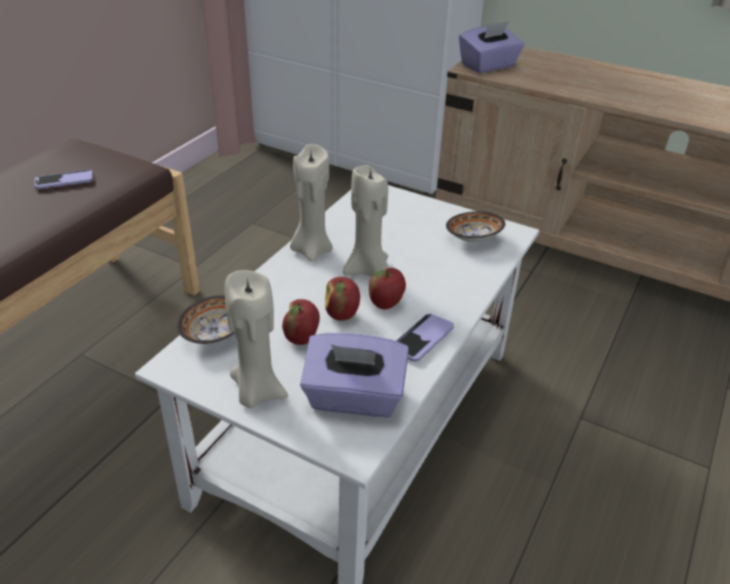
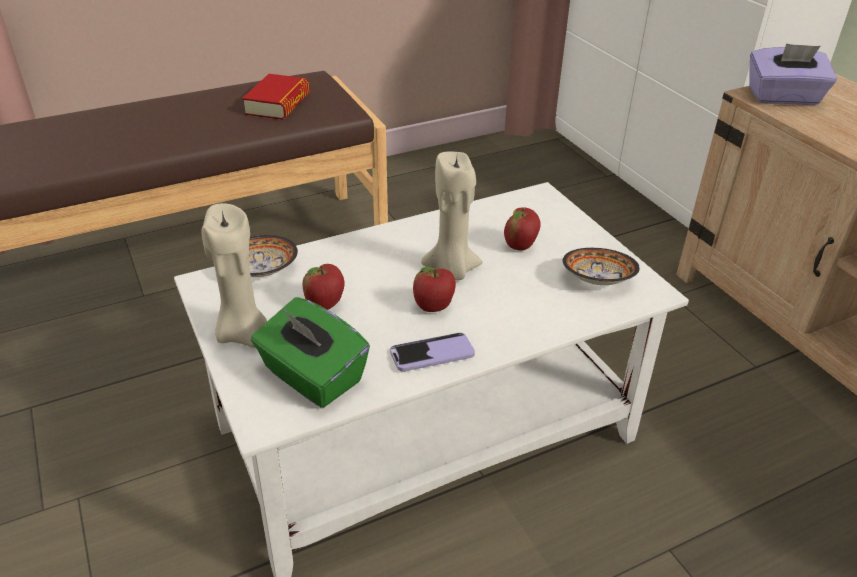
camera: 35 degrees right, 0 degrees up
(64, 181) = (278, 104): phone -> book
(311, 250) = (420, 231): beige candle -> none
(342, 315) = (383, 300): apple -> apple (520, 246)
(354, 398) = (312, 376): purple tissue box -> green tissue box

